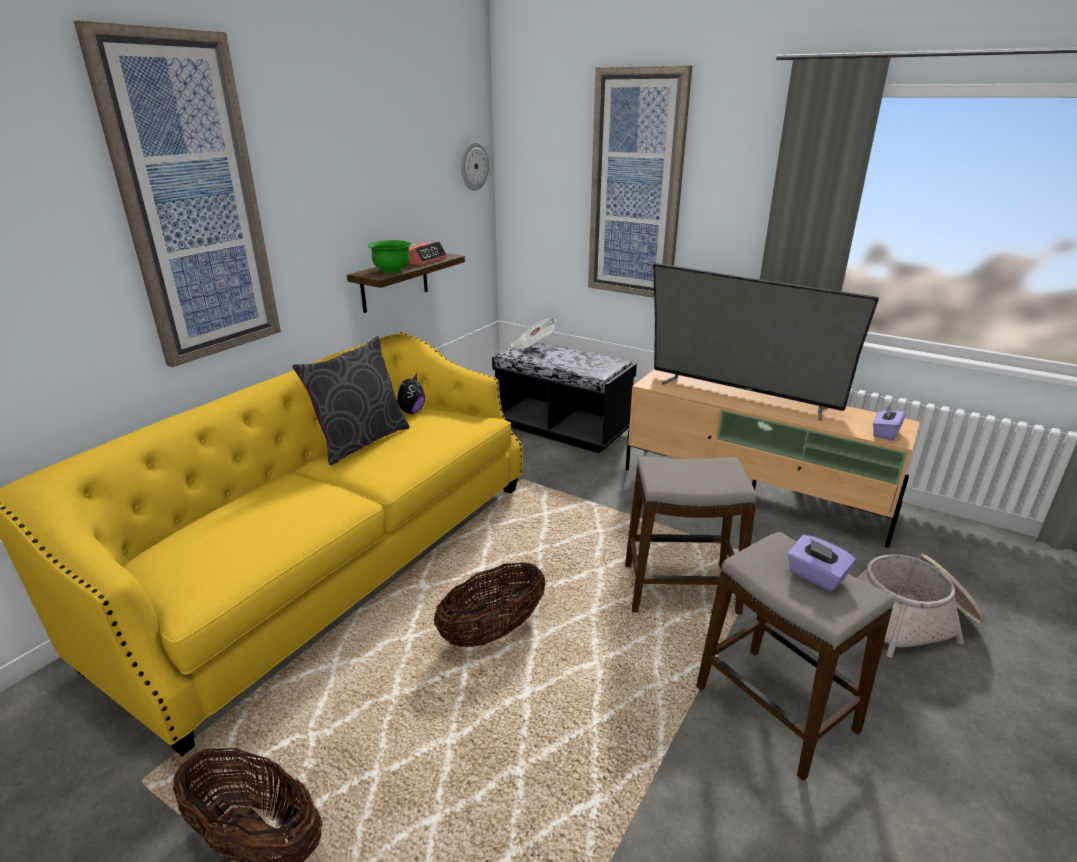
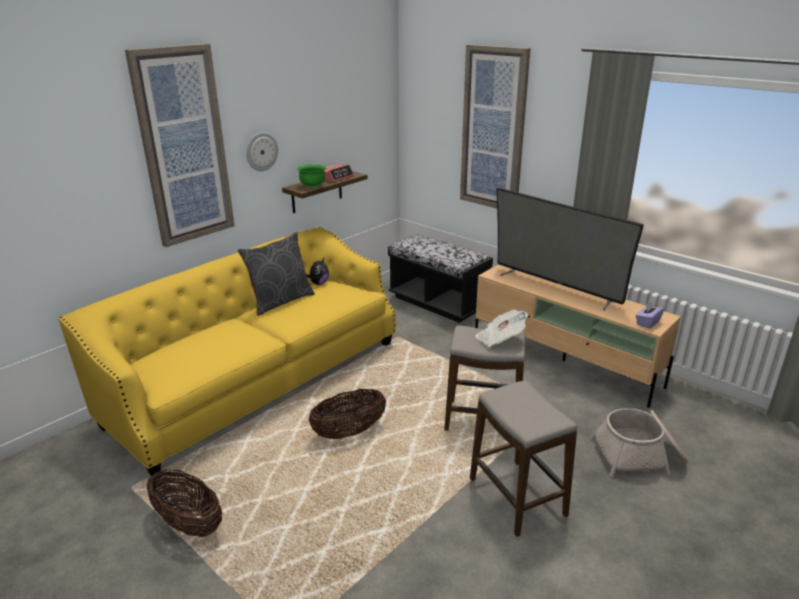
camera: 10 degrees right, 0 degrees up
(473, 166) = (381, 108): wall clock -> wall clock (261, 151)
(533, 345) = (419, 239): newspaper -> newspaper (500, 339)
(816, 576) = (533, 408): purple tissue box -> none

